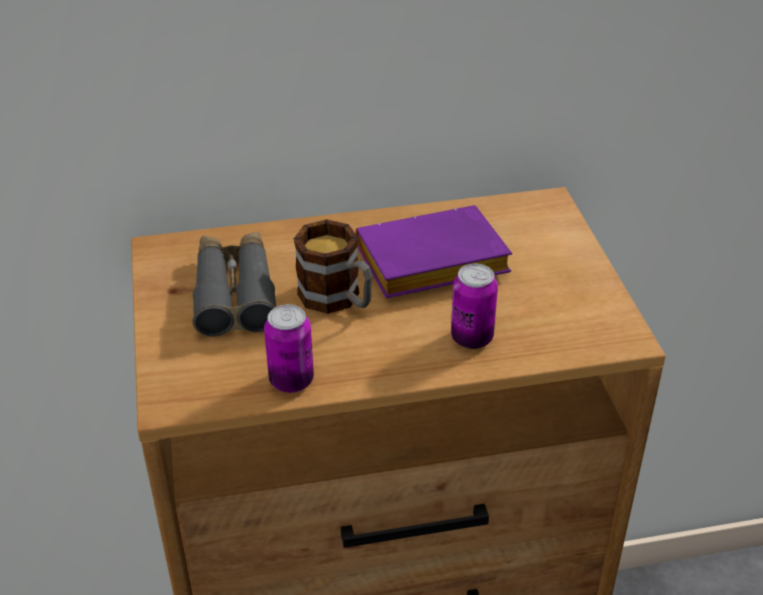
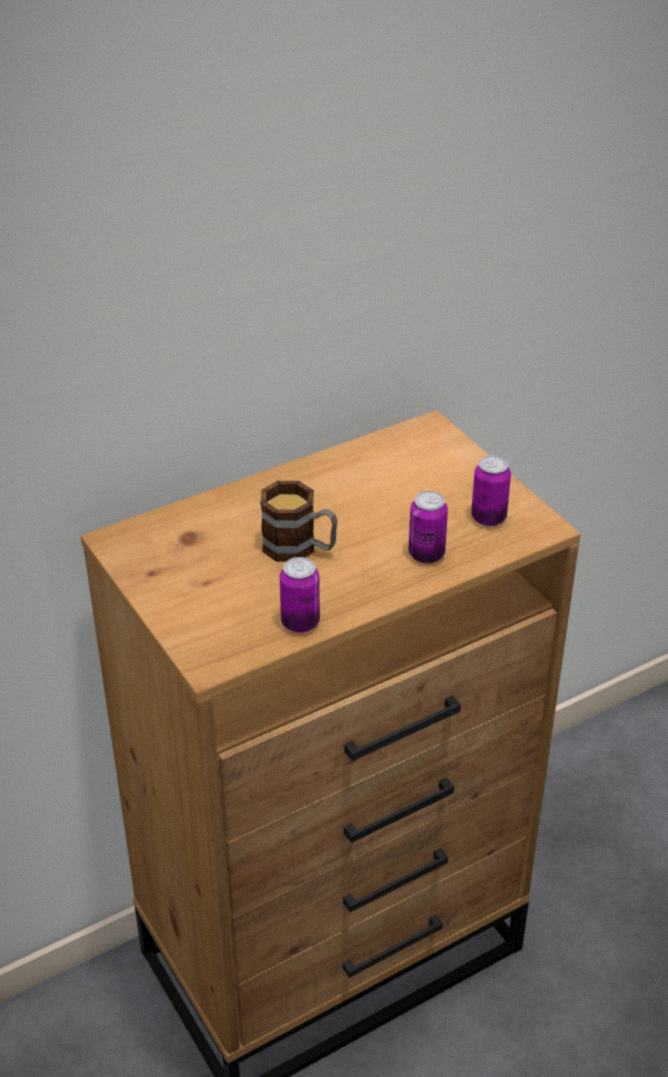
camera: 20 degrees left, 0 degrees up
(234, 293) = (207, 563): grey binoculars -> none
(429, 265) = (359, 502): purple book -> none
(563, 313) = (488, 518): none -> can

